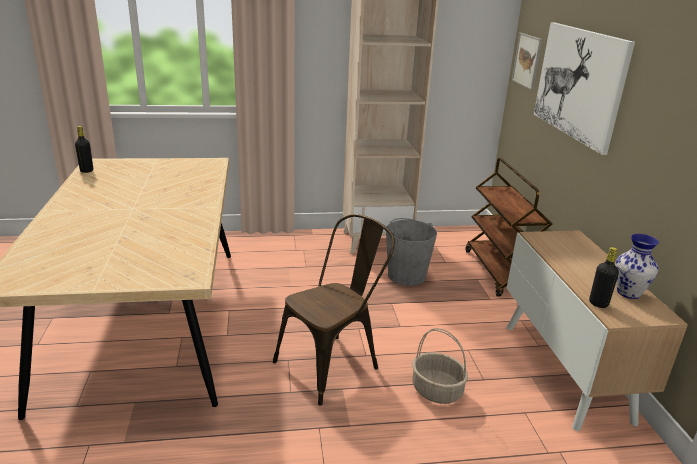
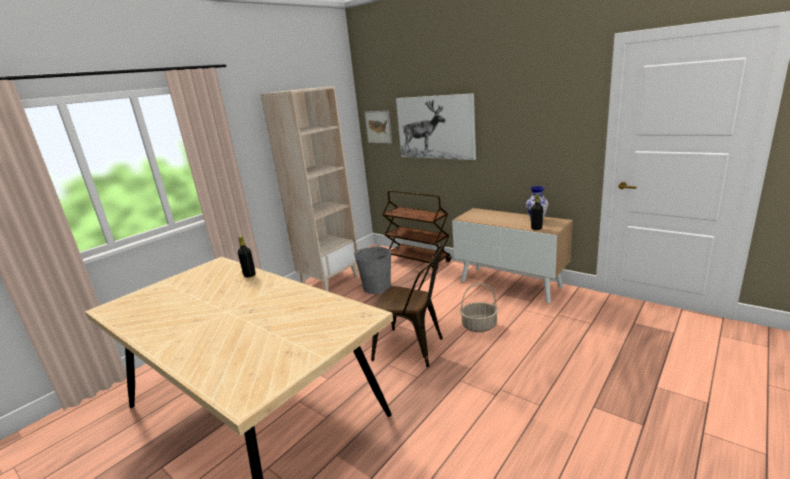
camera: 40 degrees left, 5 degrees down
(86, 170) = (114, 315): black bottle -> black bottle (249, 275)
(333, 363) = (414, 348): brown chair -> brown chair turned 105 degrees clockwise

